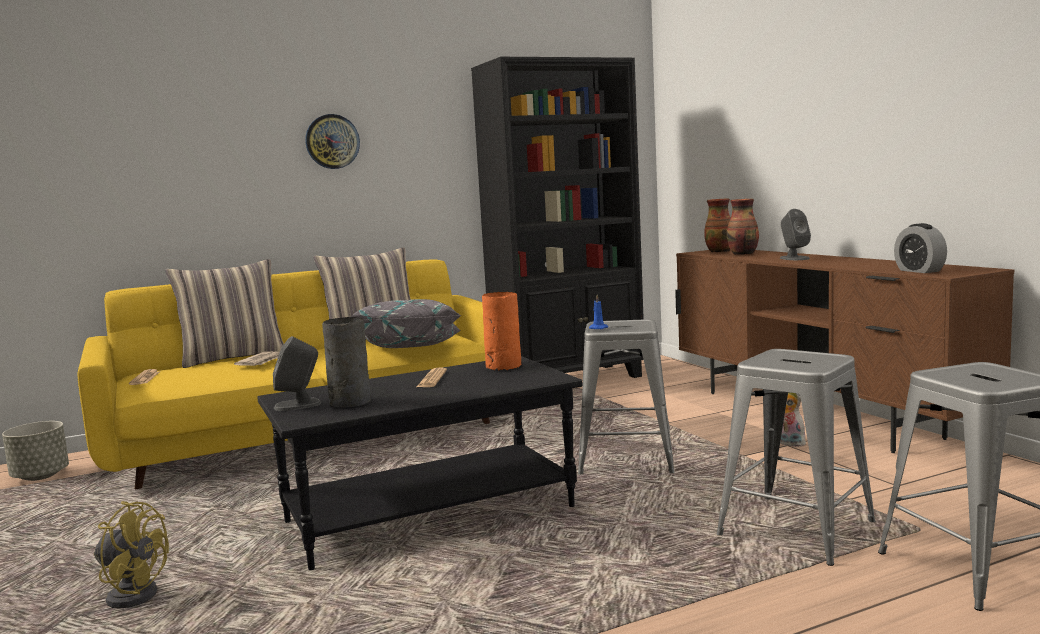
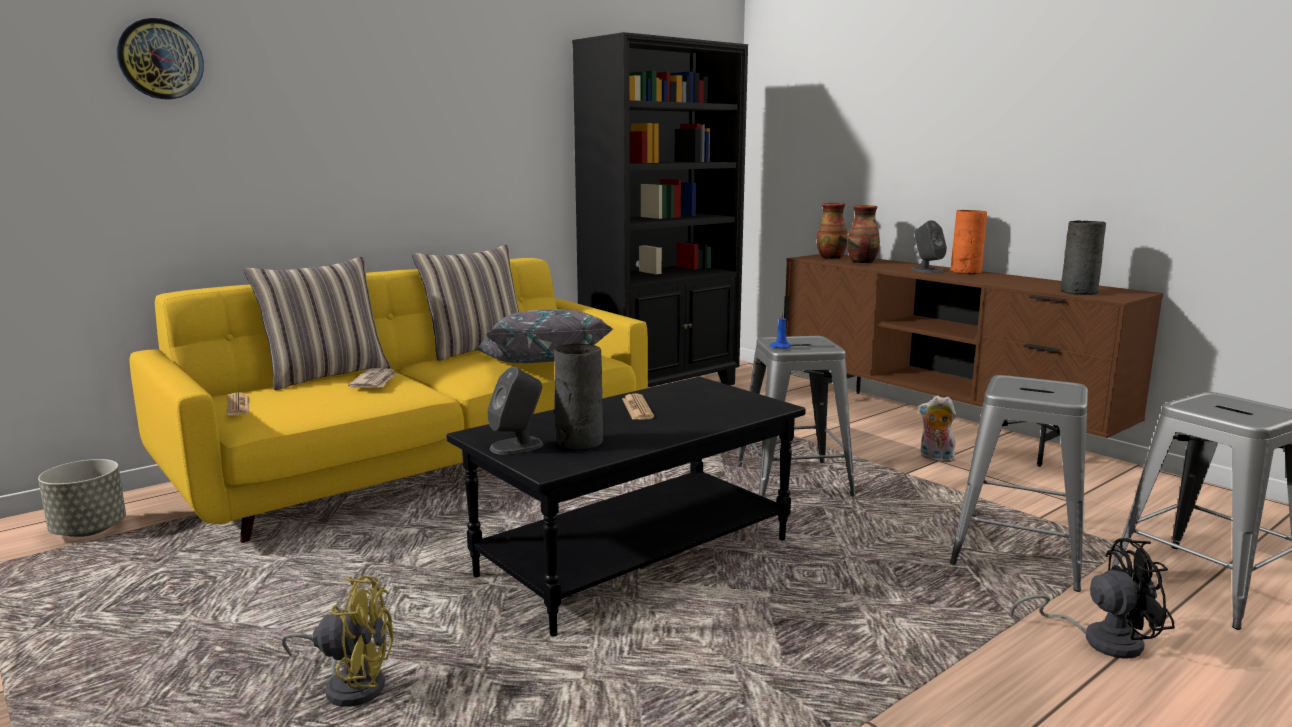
camera: 15 degrees left, 5 degrees up
(332, 141) = (422, 116): wall clock -> wall clock (160, 59)
(502, 366) = (698, 391): orange vase -> orange vase (965, 272)
(814, 608) = (1100, 639): none -> black fan
(919, 271) = (1080, 292): alarm clock -> grey vase

